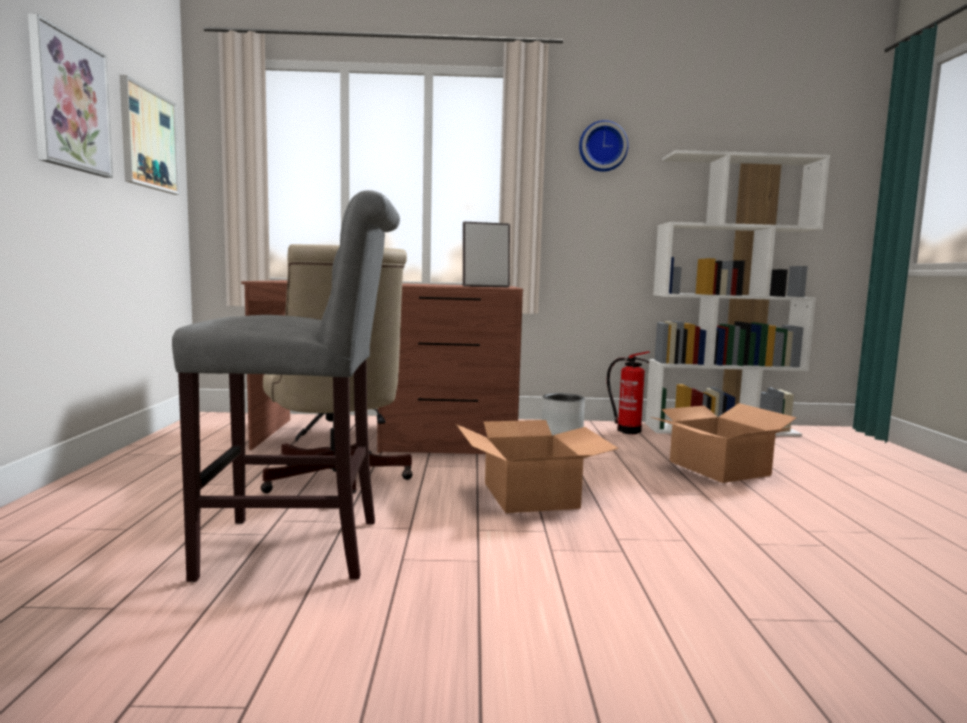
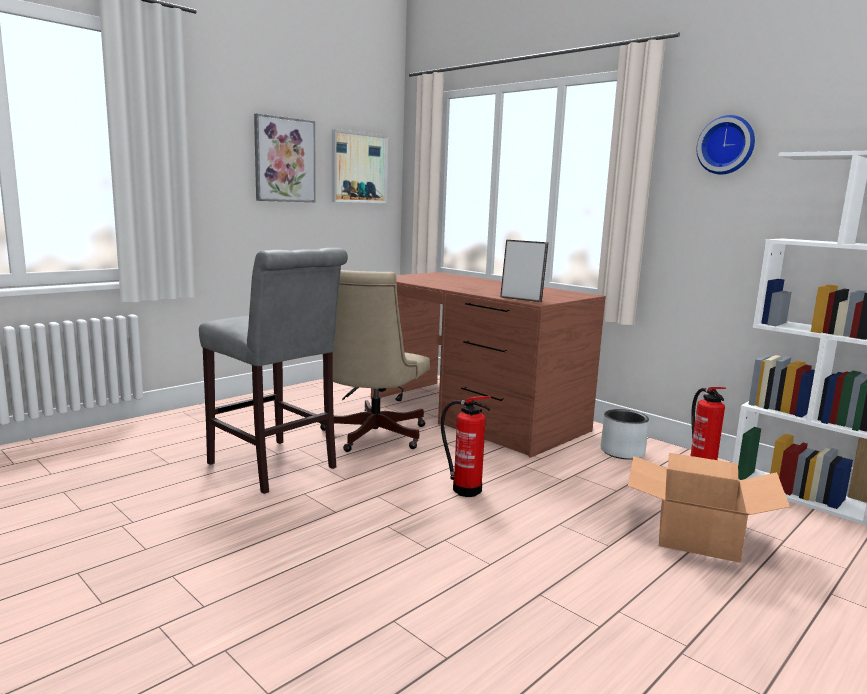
camera: 45 degrees right, 5 degrees up
(531, 495) = (464, 489): cardboard box -> fire extinguisher

